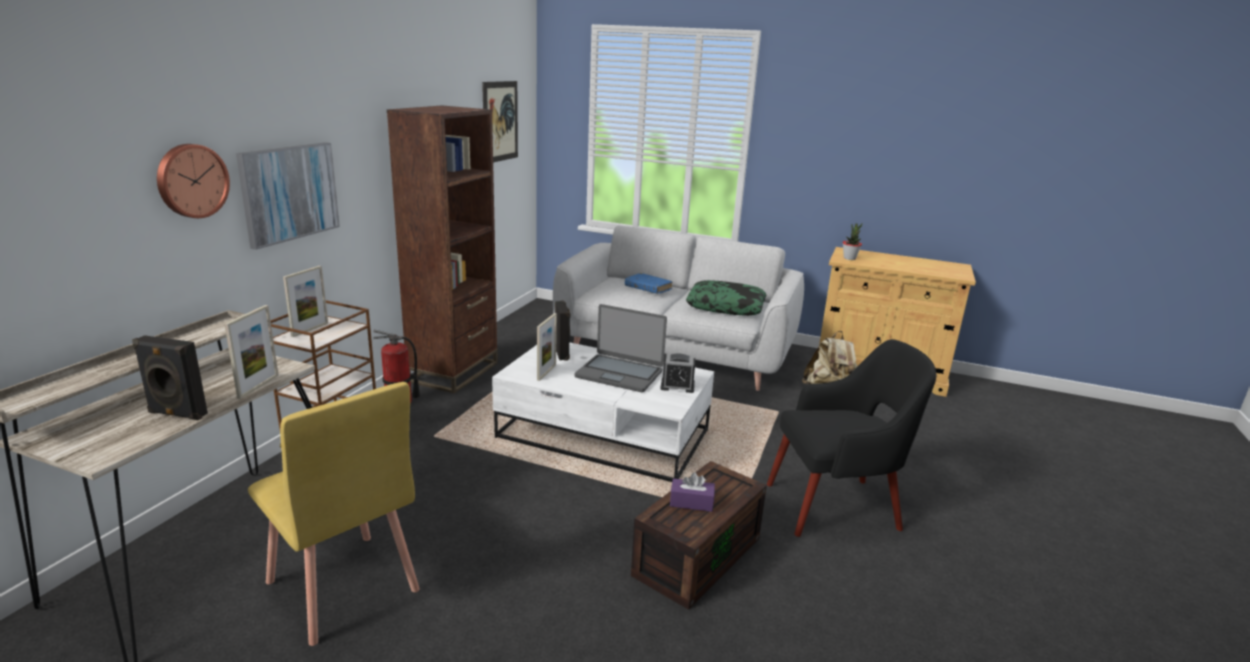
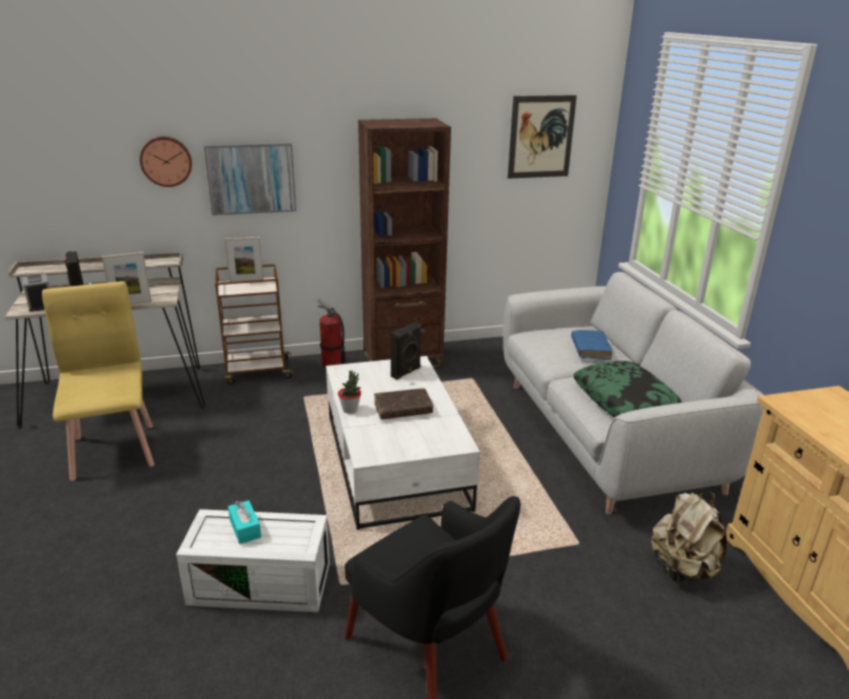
camera: 55 degrees right, 5 degrees up
(342, 587) = (114, 450): yellow chair -> yellow chair turned 150 degrees clockwise
(546, 372) = (361, 380): picture frame -> none
(619, 374) = (403, 409): laptop -> brown book
(677, 386) = (417, 444): alarm clock -> alarm clock (41, 304)
(691, 502) = (245, 528): purple tissue box -> turquoise tissue box
(697, 554) = (262, 582): brown storage box -> white storage box
(849, 258) = (802, 405): potted plant -> potted plant (350, 410)

